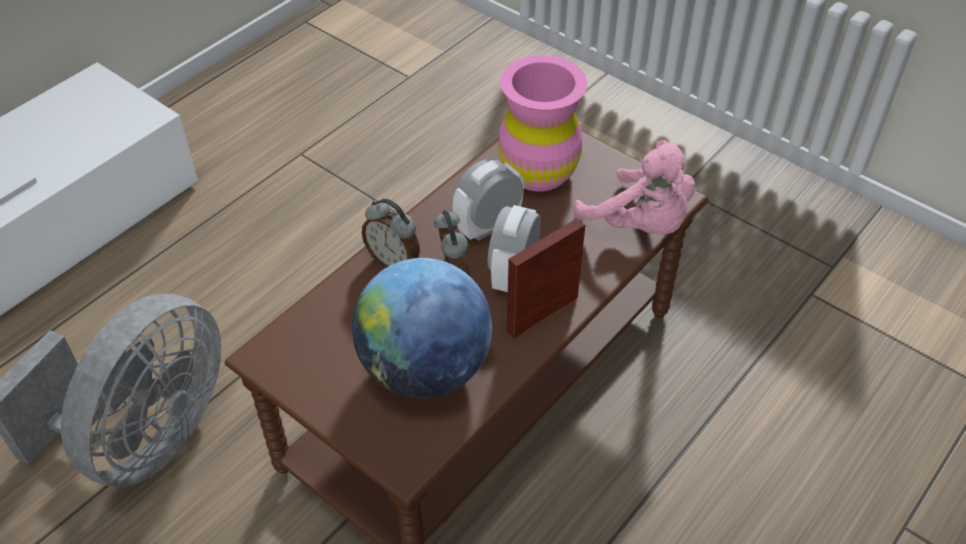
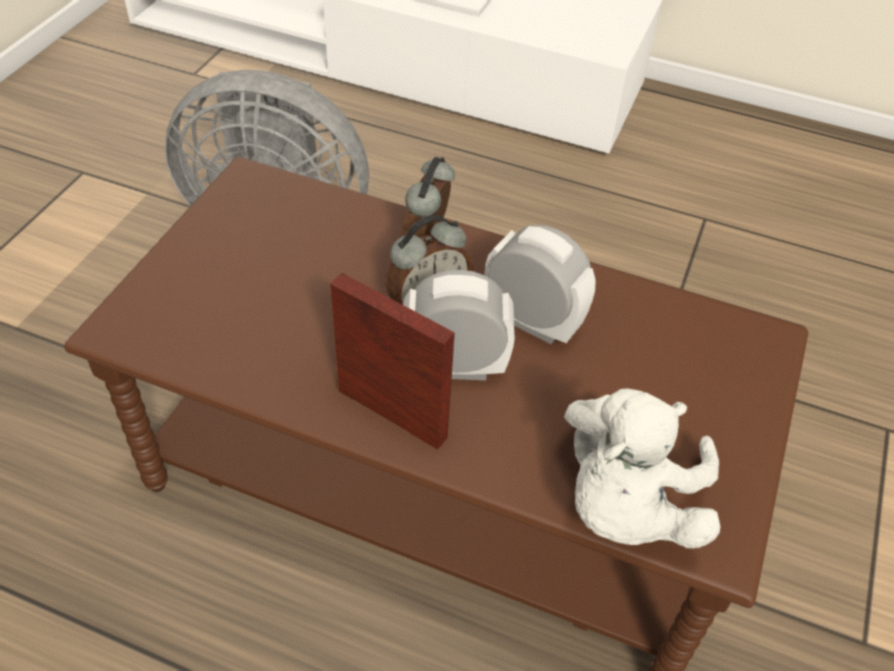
camera: 70 degrees right, 0 degrees up
(425, 369) = (262, 314): globe -> none
(538, 171) = (669, 355): pink vase -> none
(639, 225) = (625, 504): pink plush toy -> white plush toy

